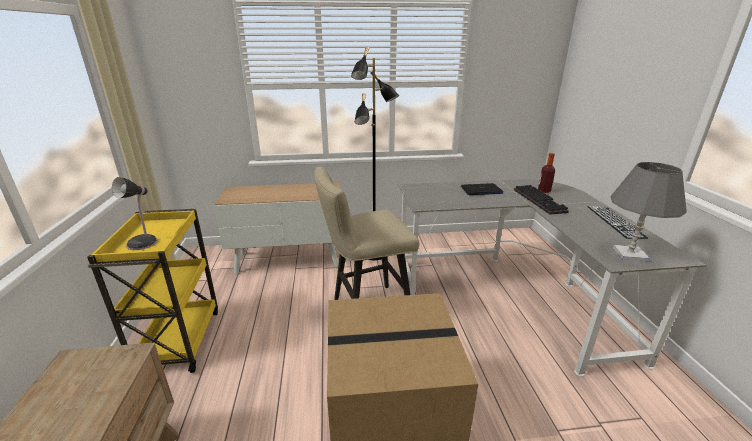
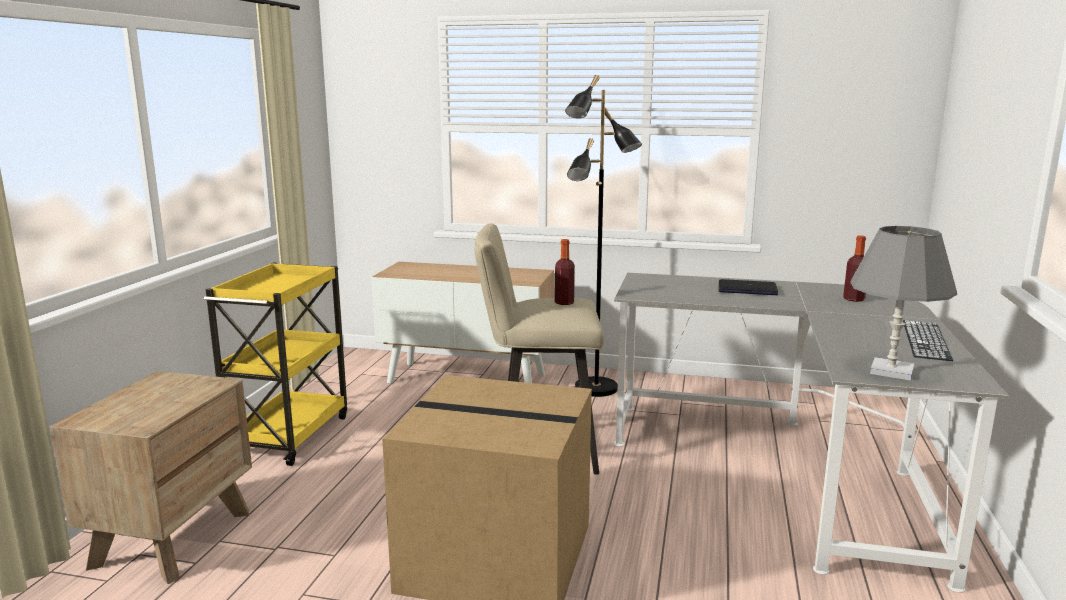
camera: 20 degrees right, 10 degrees down
(144, 242) = (267, 289): table lamp -> none
(381, 218) = (564, 302): none -> bottle
(540, 201) = (830, 308): keyboard -> none

